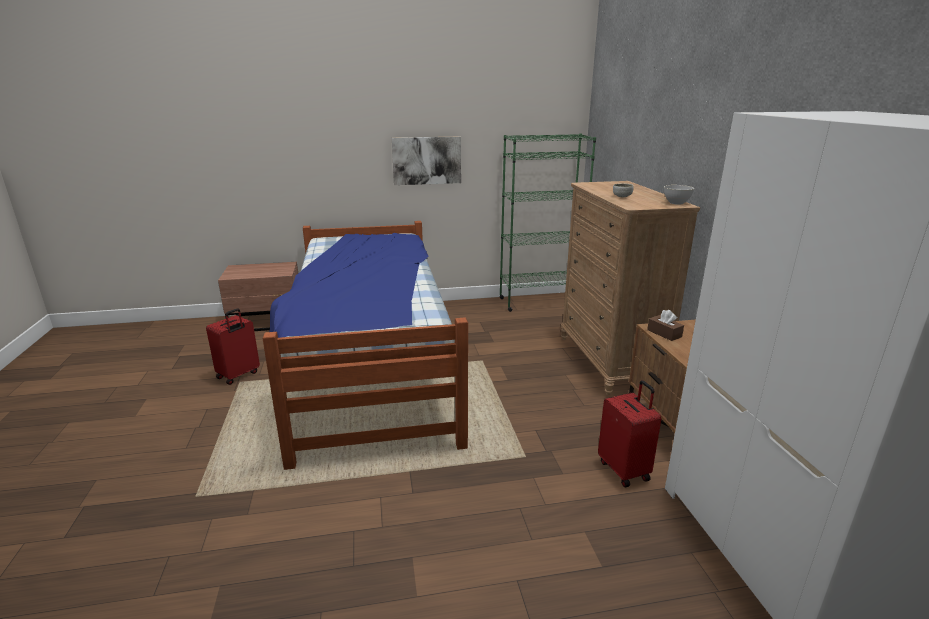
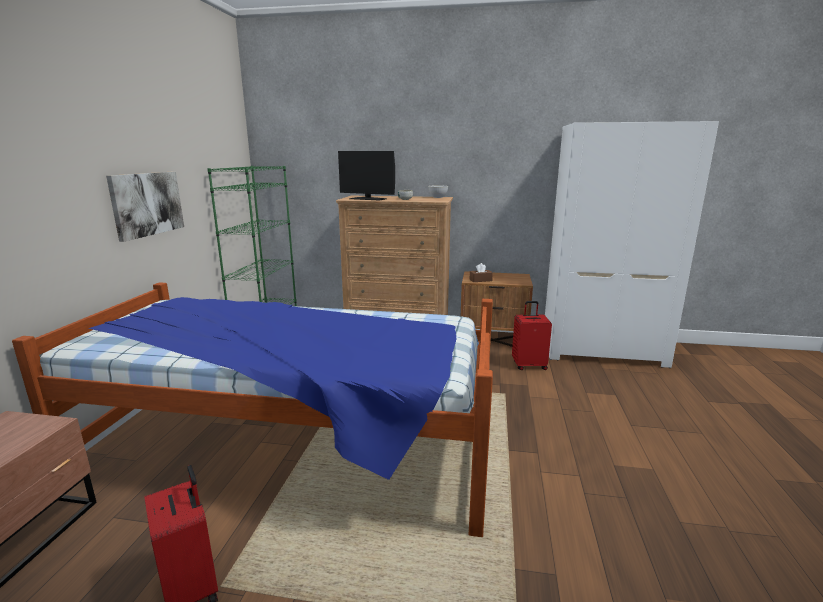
camera: 70 degrees left, 5 degrees down
(601, 187) = (368, 199): none -> monitor

